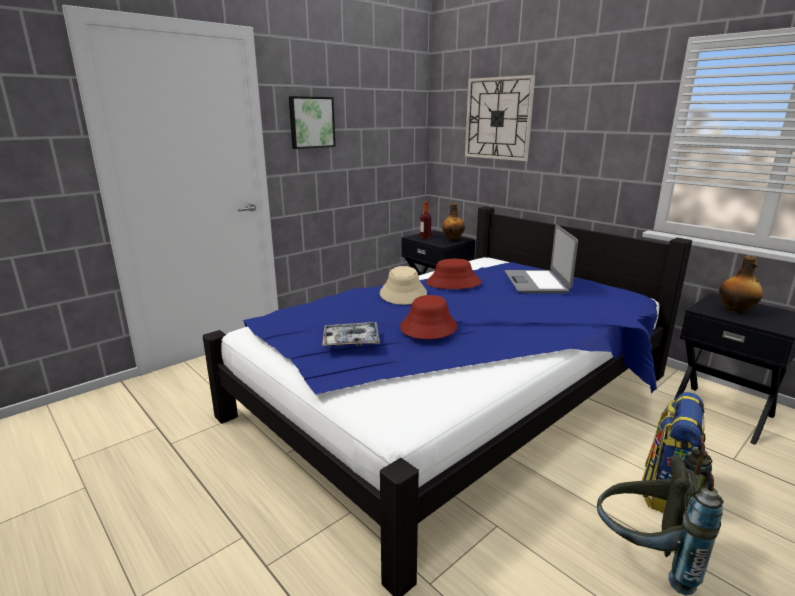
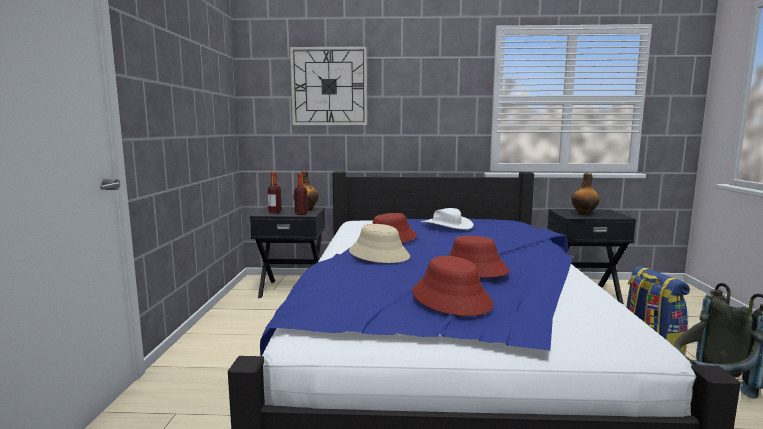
camera: 45 degrees left, 10 degrees down
(311, 122) = (158, 71): picture -> none
(351, 340) = (451, 298): tray -> red hat
(439, 243) = (301, 214): none -> bottle
(536, 282) = (446, 225): laptop -> white hat

